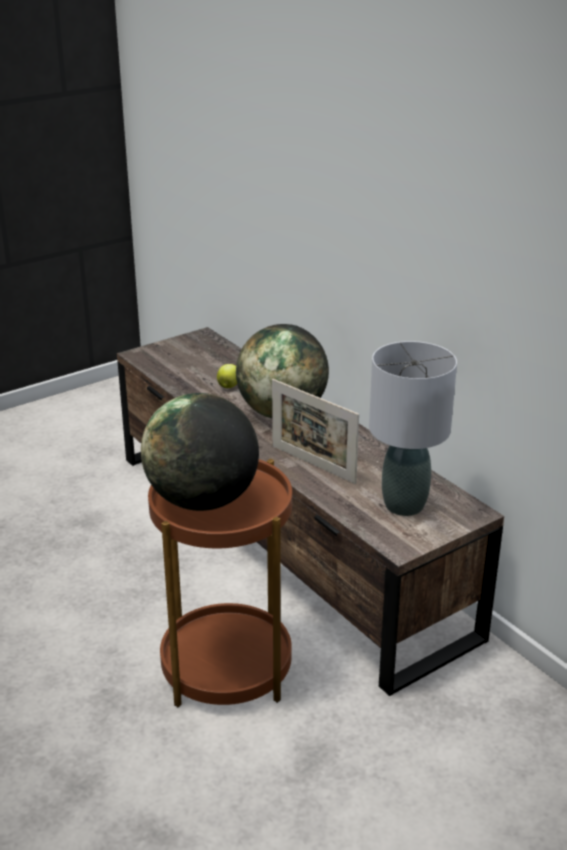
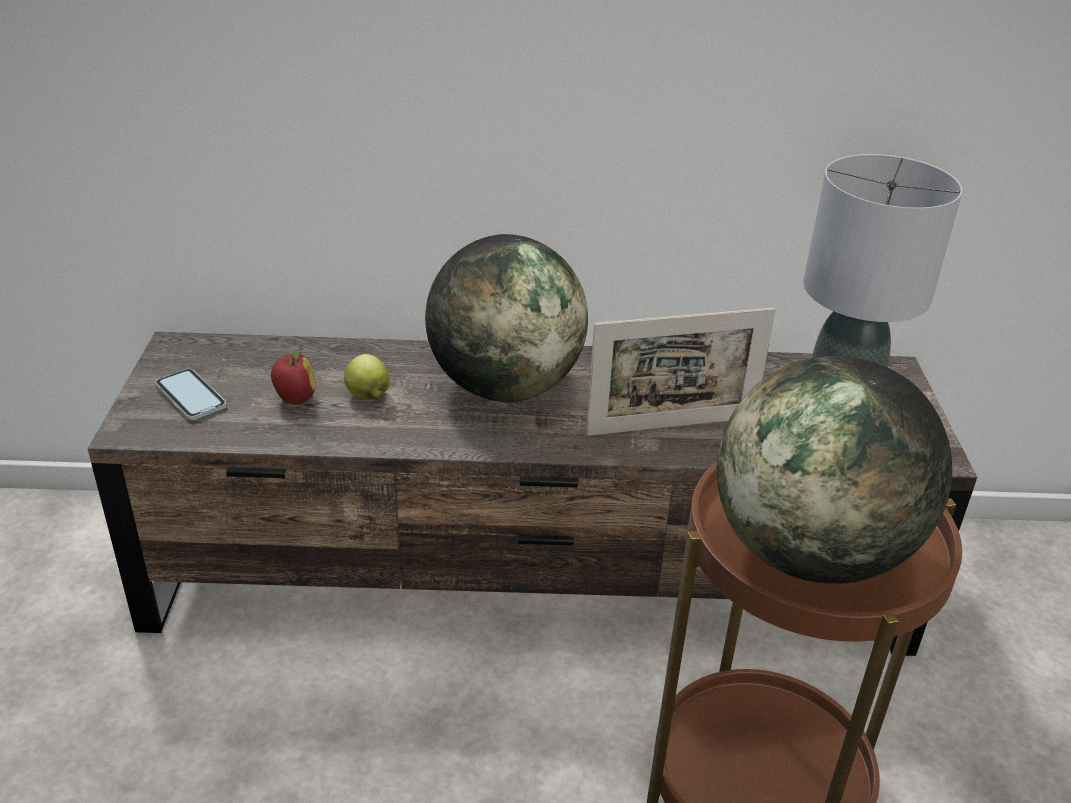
camera: 55 degrees left, 5 degrees up
(174, 354) = (191, 396): none -> phone
(202, 374) = (295, 399): none -> apple

